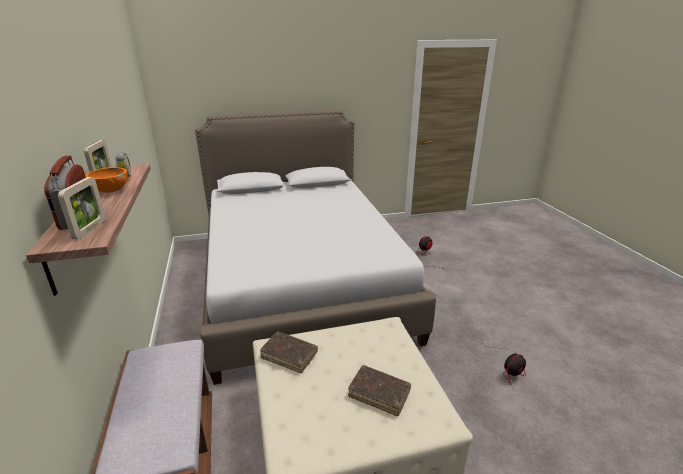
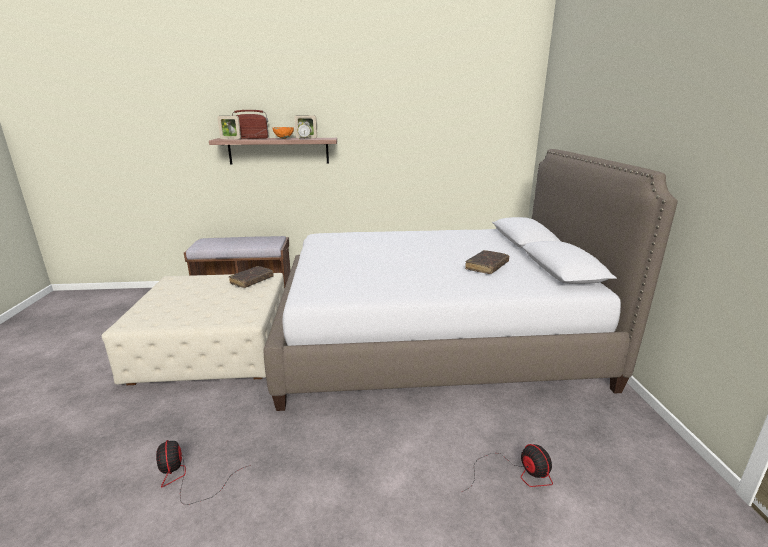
camera: 100 degrees right, 5 degrees down
(379, 394) = (180, 306): brown book -> brown book (486, 267)

